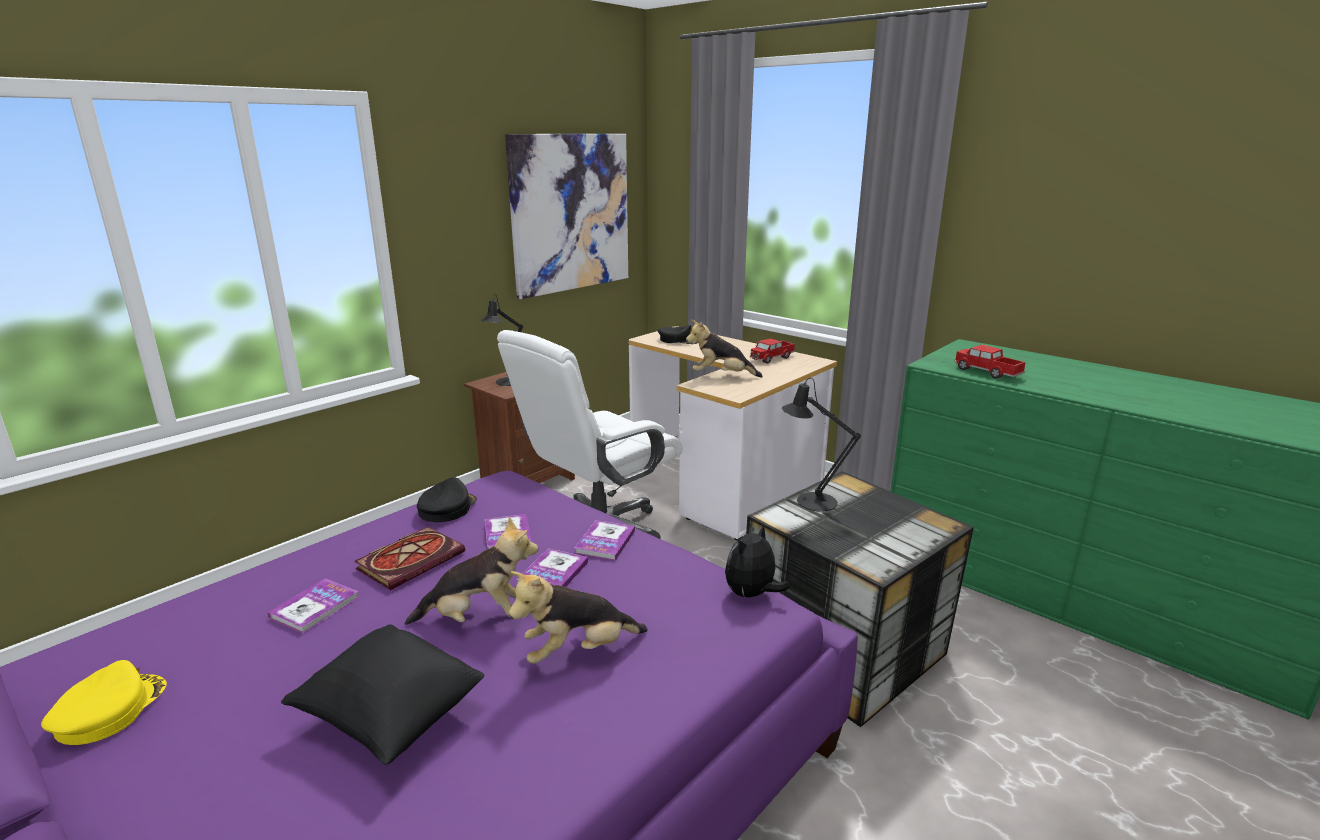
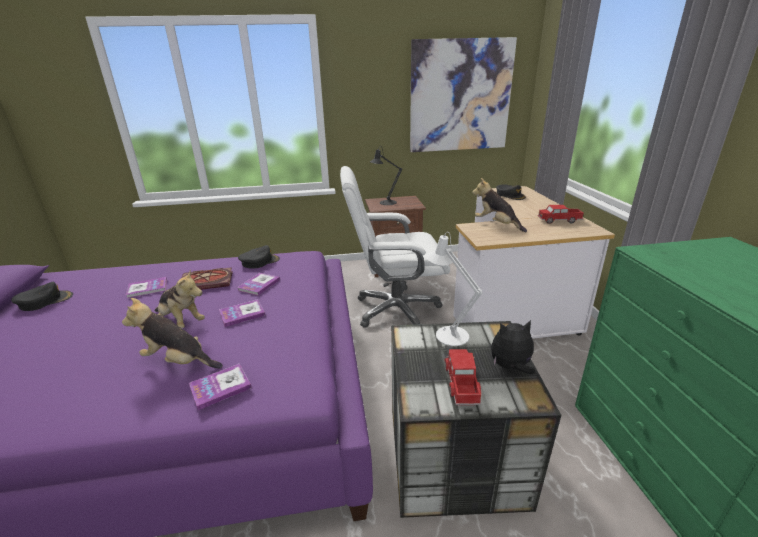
camera: 40 degrees right, 5 degrees up
(109, 710) = (45, 301): yellow cap -> black cap
(391, 716) = (84, 351): black pillow -> none
(605, 542) = (291, 307): book -> book (220, 387)
(752, 594) = (308, 378): plush toy -> plush toy (510, 367)
(810, 501) = (448, 333): black table lamp -> white table lamp
(987, 372) = (696, 274): toy truck -> toy truck (461, 383)

